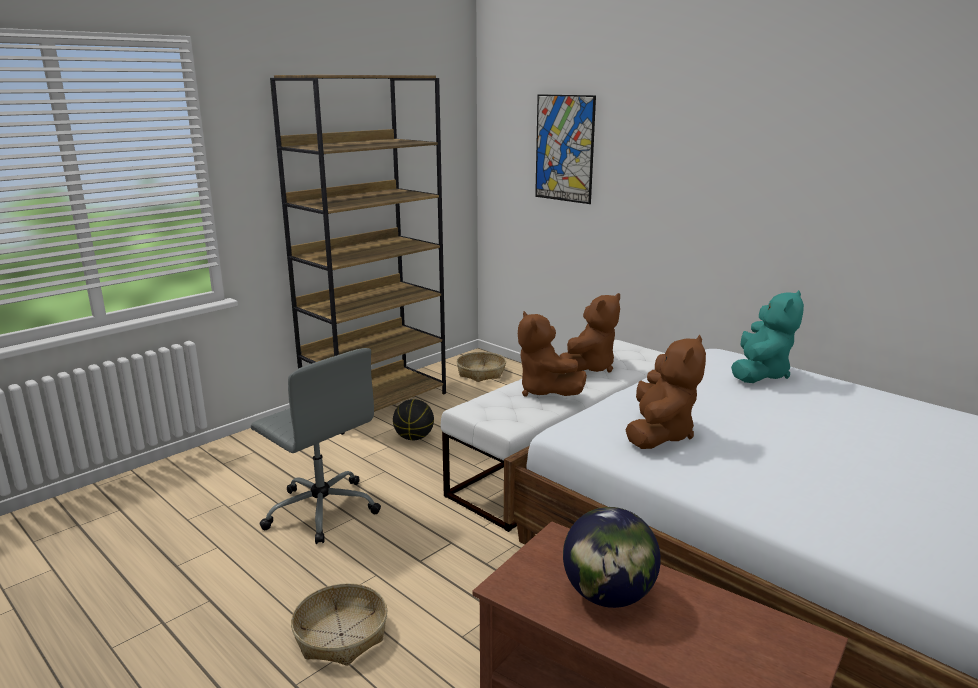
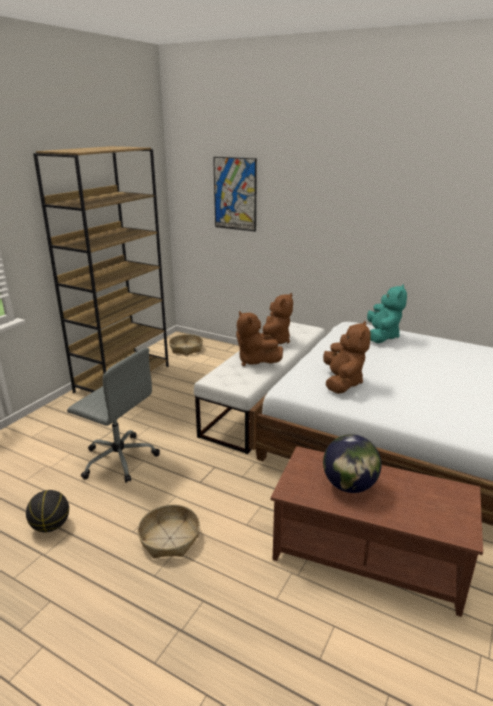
camera: 15 degrees left, 5 degrees up
(414, 438) = (160, 400): basketball -> basketball (51, 526)

